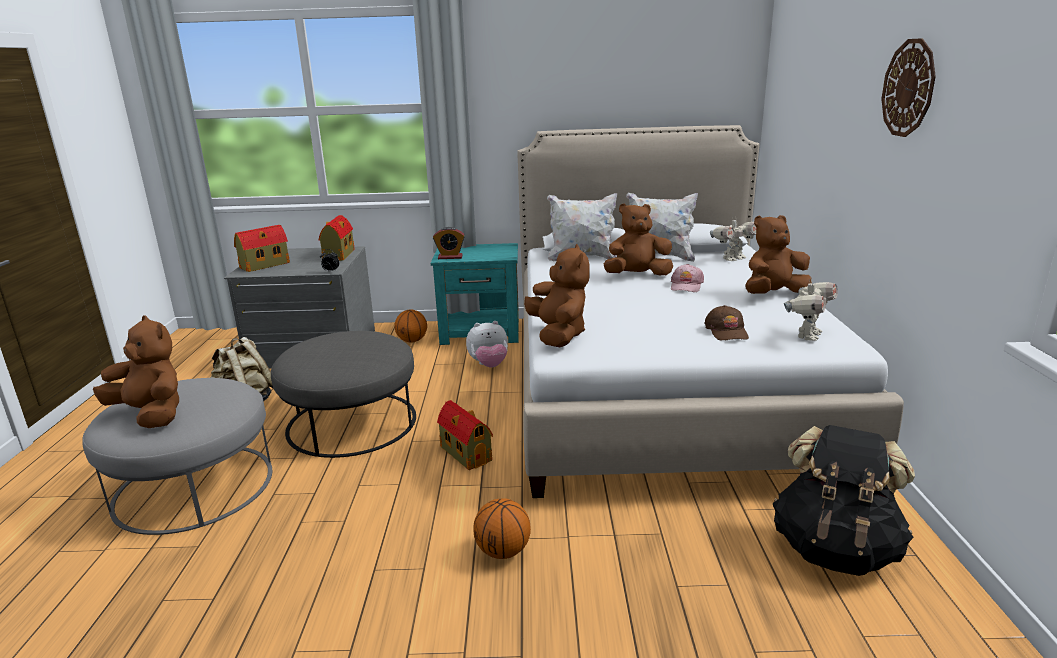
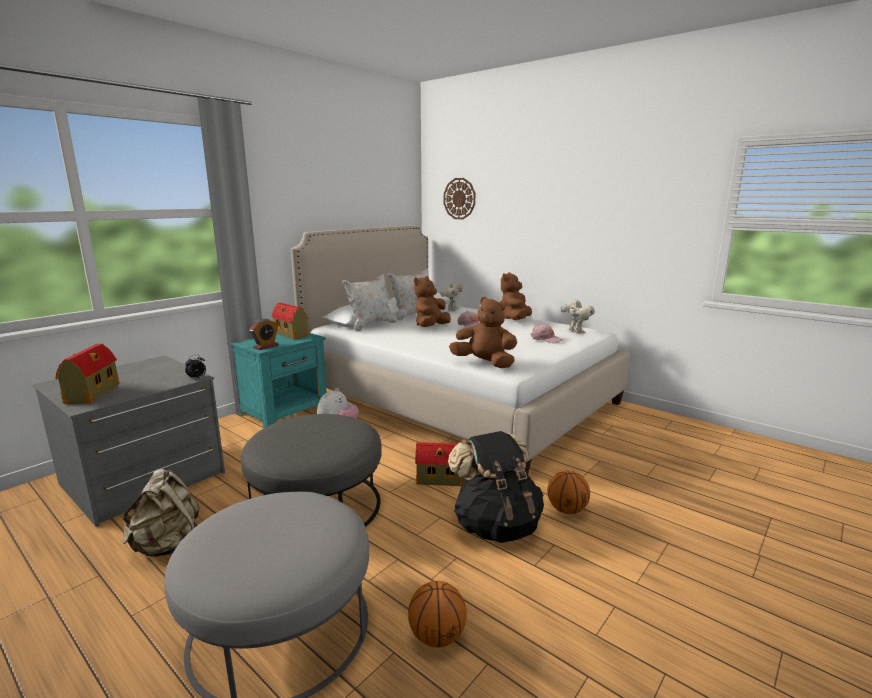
camera: 50 degrees left, 5 degrees down
(151, 415) = (274, 551): brown plush toy -> none
(338, 255) = (160, 366): toy house -> toy house (291, 335)
(412, 341) = (236, 436): basketball -> basketball (437, 636)
(727, 331) = (546, 339): brown cap -> pink cap
(835, 549) = (653, 431): black backpack -> black backpack (496, 525)
(908, 88) = (589, 194): wall clock -> wall clock (459, 198)

